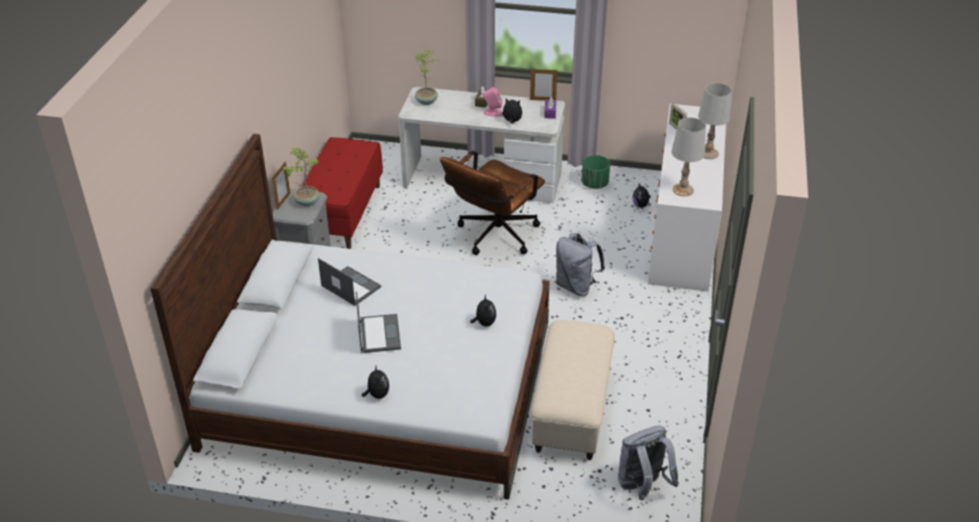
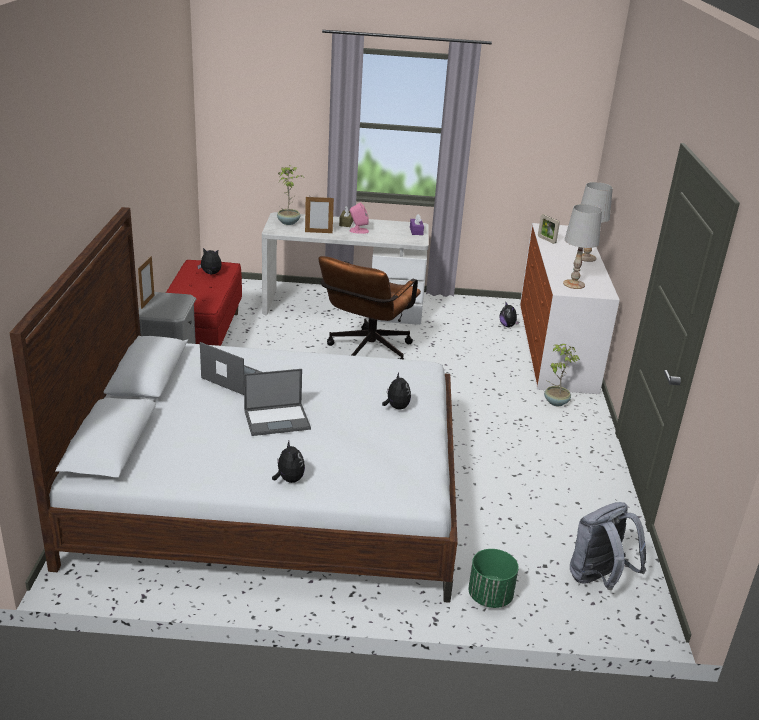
camera: 10 degrees left, 10 degrees down
(306, 202) = (174, 302): potted plant -> potted plant (555, 402)
(379, 333) = (278, 419): laptop -> laptop turned 90 degrees clockwise
(511, 121) = (380, 237): plush toy -> plush toy (210, 274)
(543, 100) = (406, 222): picture frame -> picture frame (318, 232)
(570, 409) = (493, 506): beige ottoman -> none
(576, 286) = (464, 393): grey backpack -> none
(595, 184) = (457, 310): green planter -> green planter (490, 596)

